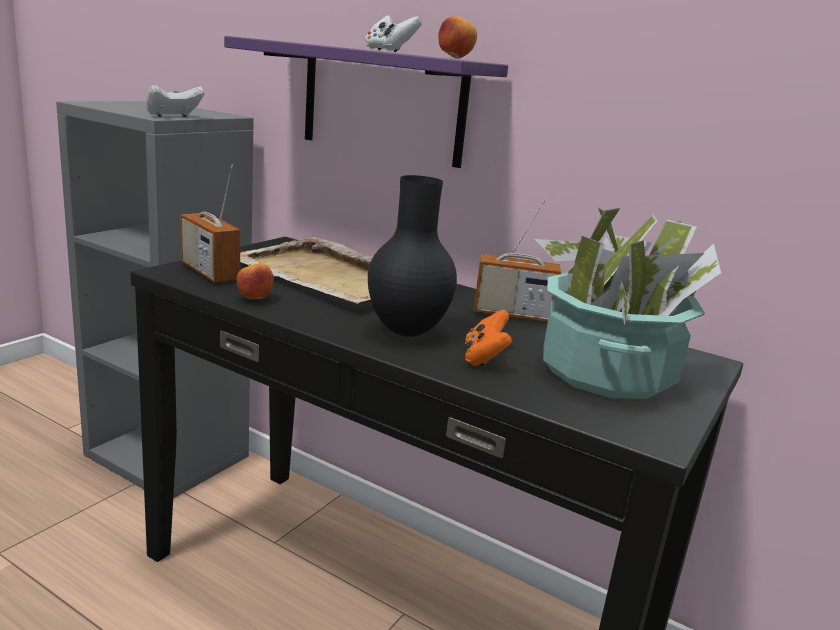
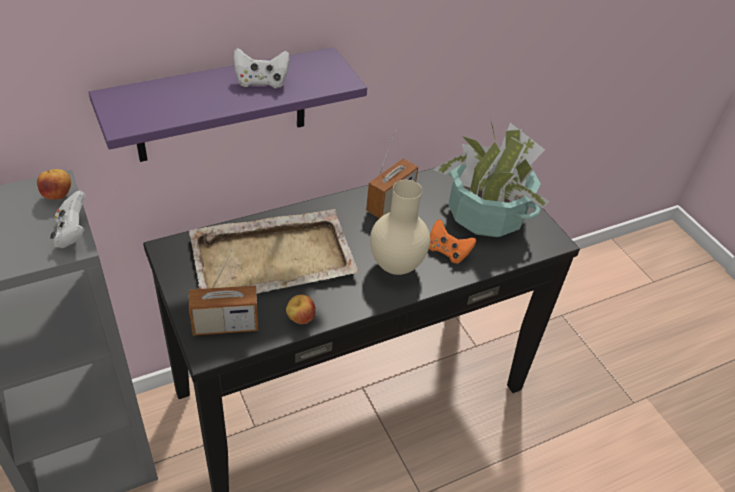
camera: 60 degrees left, 25 degrees up
(407, 333) = (397, 267): black vase -> beige vase
(456, 58) = (338, 76): apple -> apple (58, 196)

